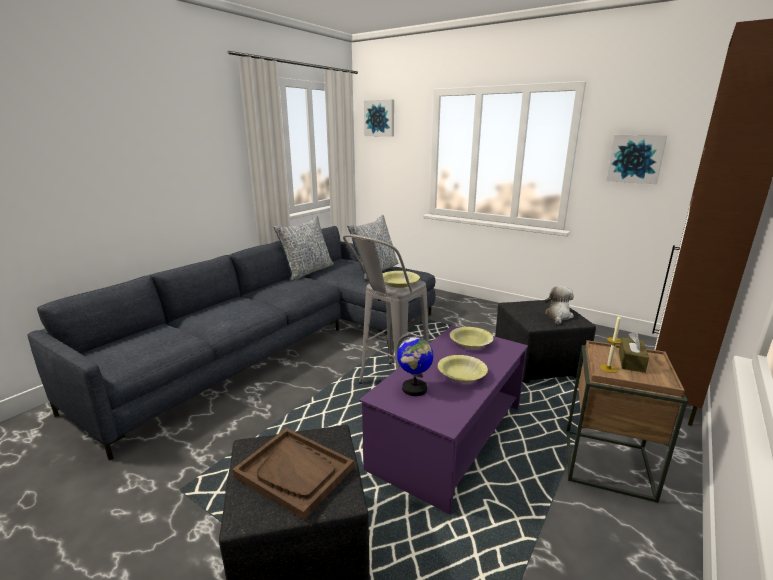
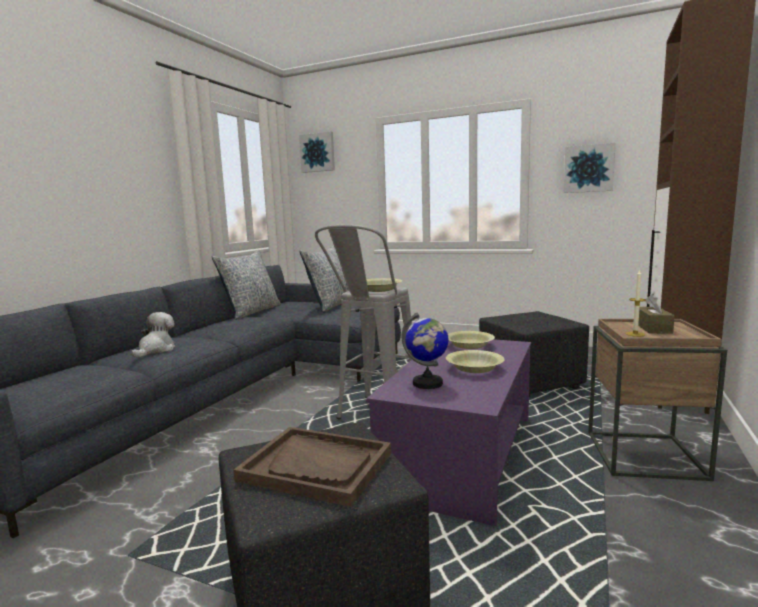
camera: 10 degrees left, 10 degrees down
(558, 316) = (547, 321): plush toy -> plush toy (156, 350)

